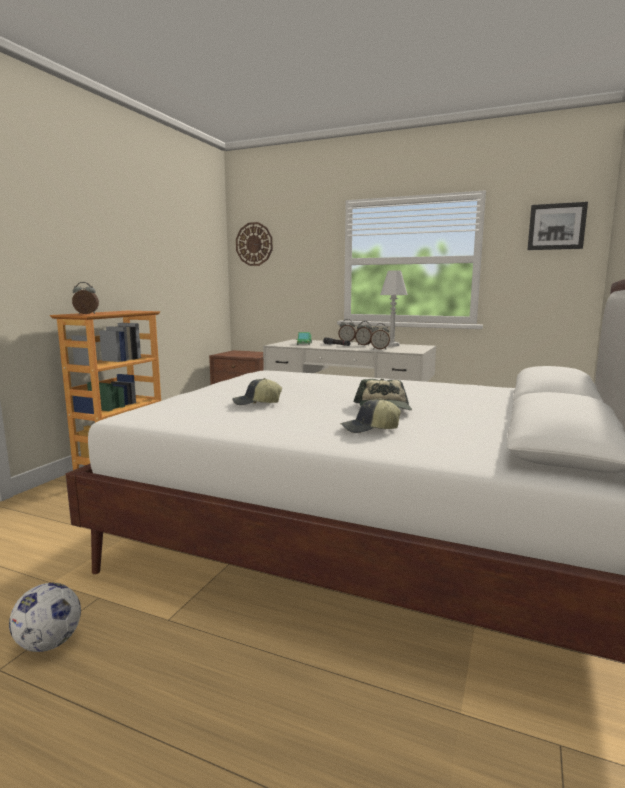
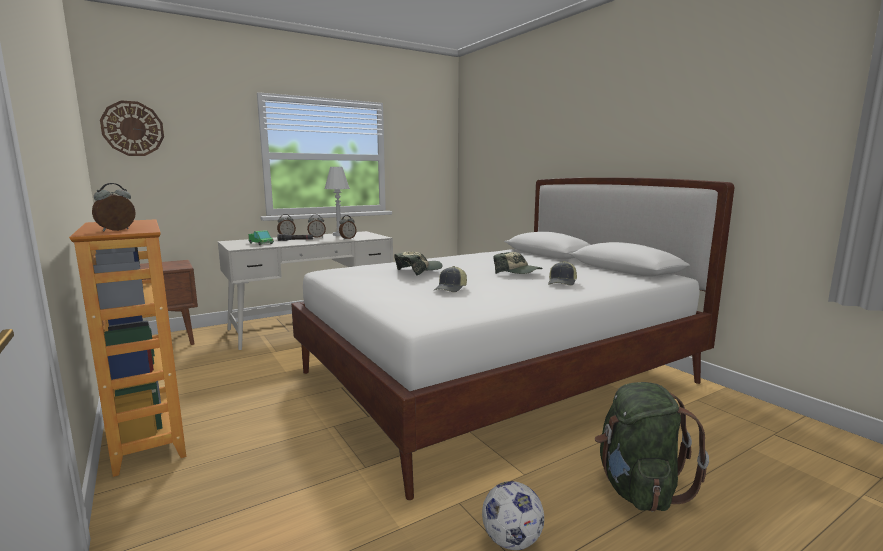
camera: 55 degrees left, 0 degrees up
(189, 717) = (638, 488): none -> green backpack
(304, 384) = (418, 271): none -> cap
(556, 226) = (429, 136): picture -> none

